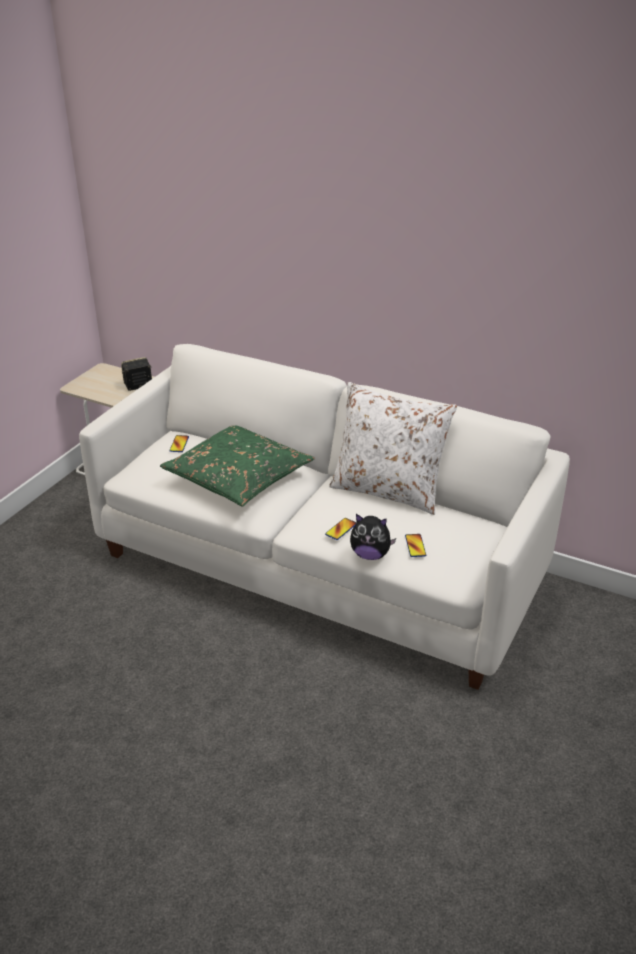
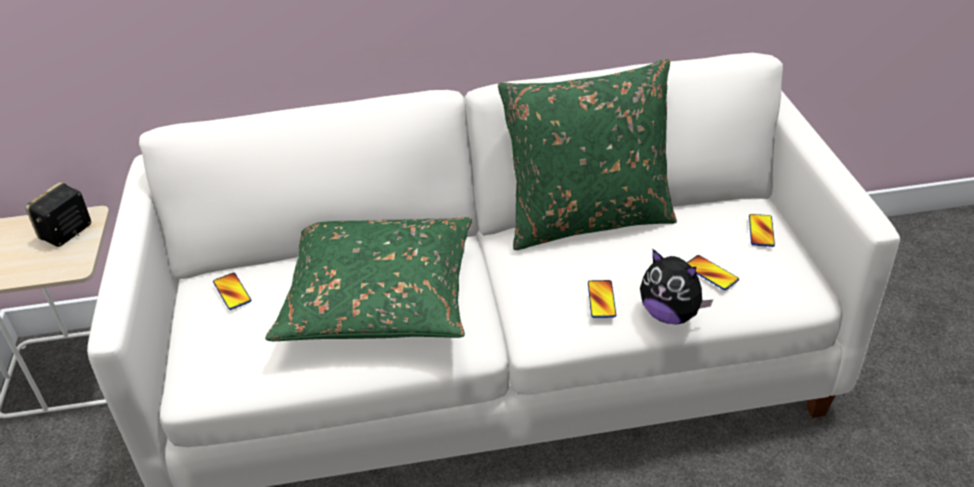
camera: 35 degrees left, 5 degrees up
(370, 555) = (670, 314): plush toy -> plush toy turned 60 degrees clockwise
(388, 490) = (588, 219): white pillow -> green pillow
(477, 541) = (761, 231): none -> phone

